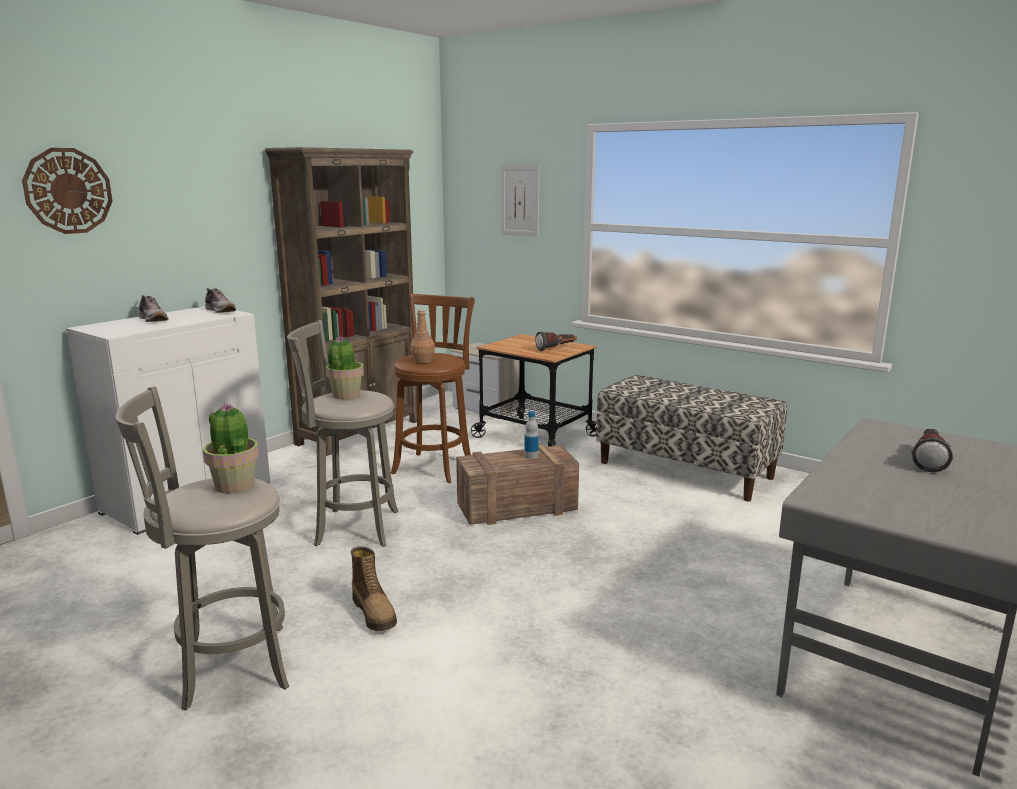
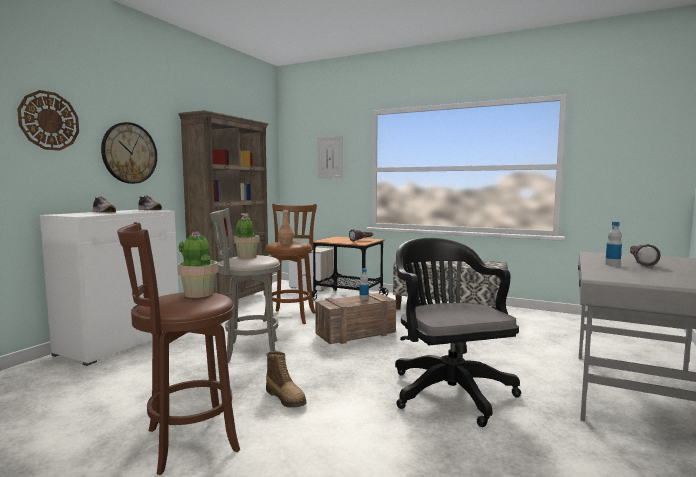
camera: 10 degrees left, 10 degrees down
(190, 222) = (129, 153): none -> wall clock
(228, 667) = (186, 442): grey stool -> brown stool
(606, 621) = (448, 390): none -> black office chair
(876, 463) = (612, 264): none -> bottle

